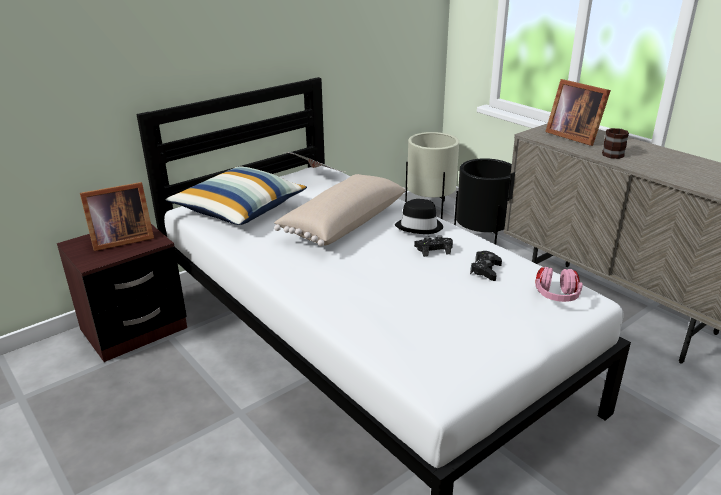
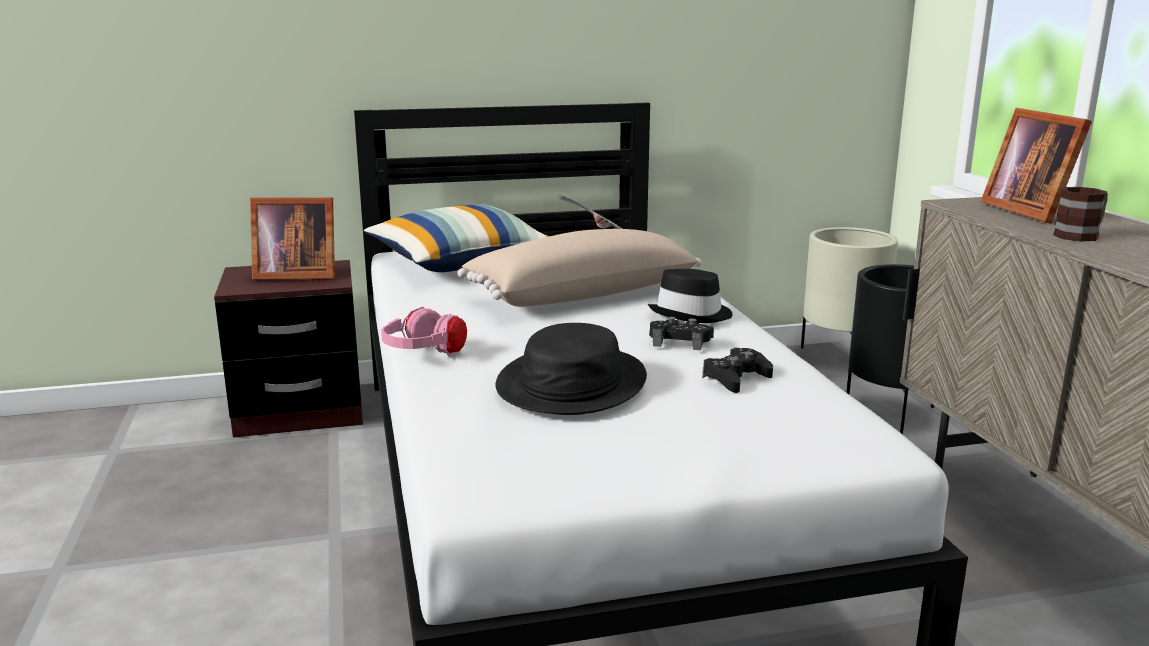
camera: 25 degrees right, 10 degrees down
(409, 296) = (571, 383): none -> black hat
(556, 298) = (817, 432): pink headphones -> pink headphones (424, 355)

